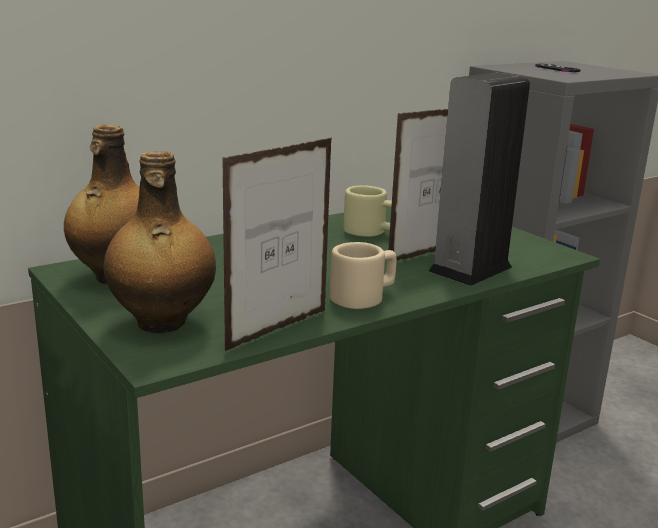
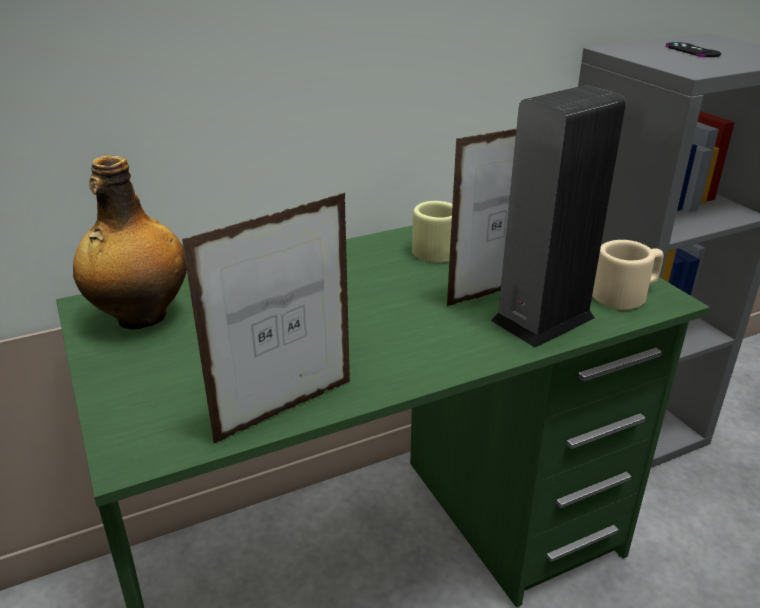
camera: 10 degrees right, 10 degrees up
(161, 323) = (161, 393): bottle -> none
(364, 297) = (402, 361): beige mug -> beige mug (626, 295)

